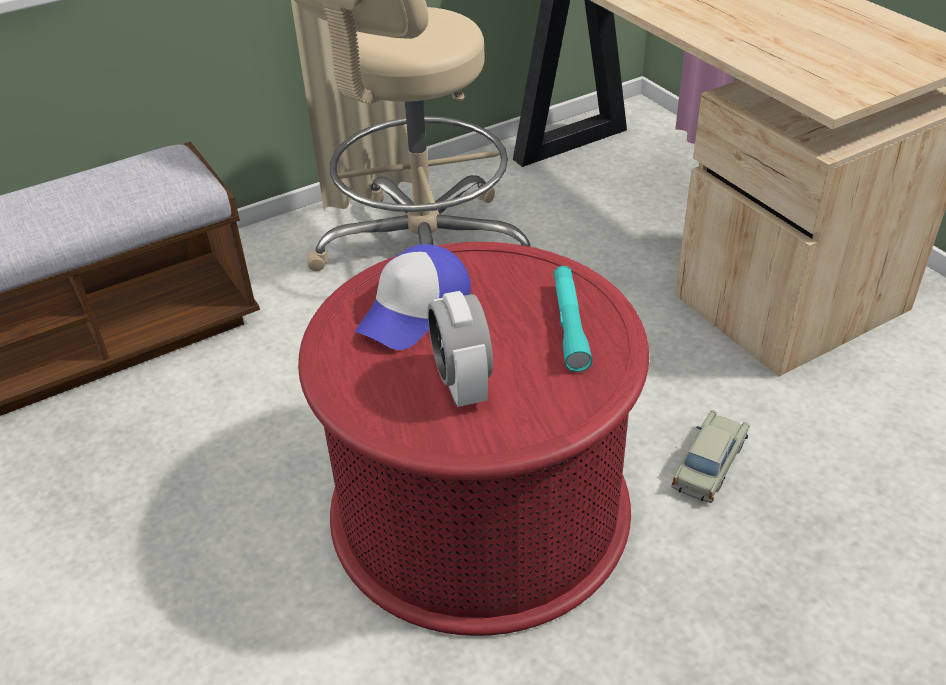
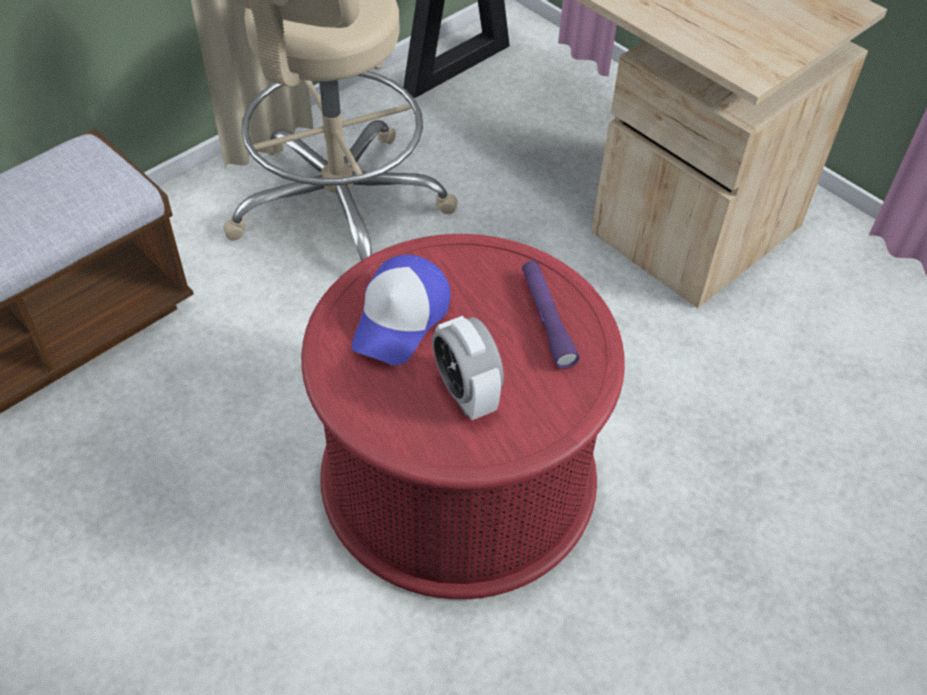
camera: 15 degrees left, 10 degrees up
(569, 325) = (547, 319): turquoise flashlight -> purple flashlight
(708, 464) = (652, 404): beige toy car -> none

